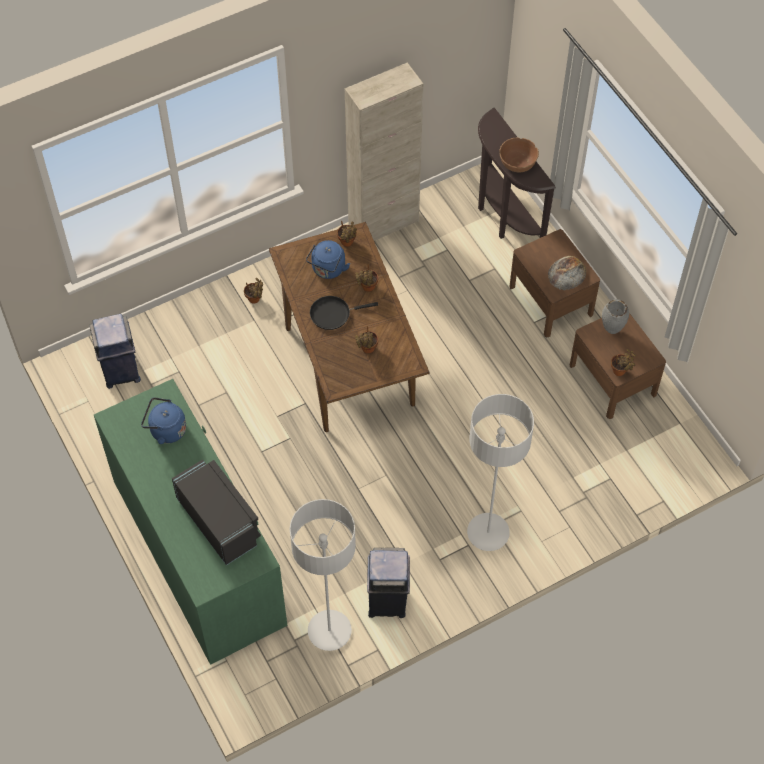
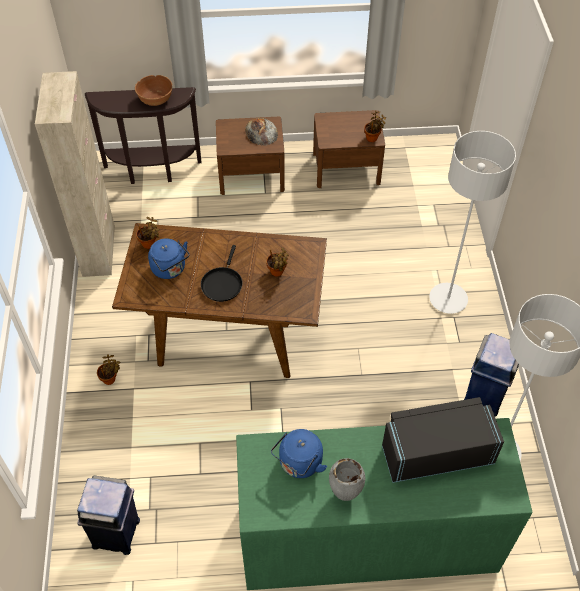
camera: 65 degrees left, 5 degrees down
(367, 287) = (210, 248): potted plant -> none
(611, 330) = (332, 128): grey vase -> grey vase (344, 495)

